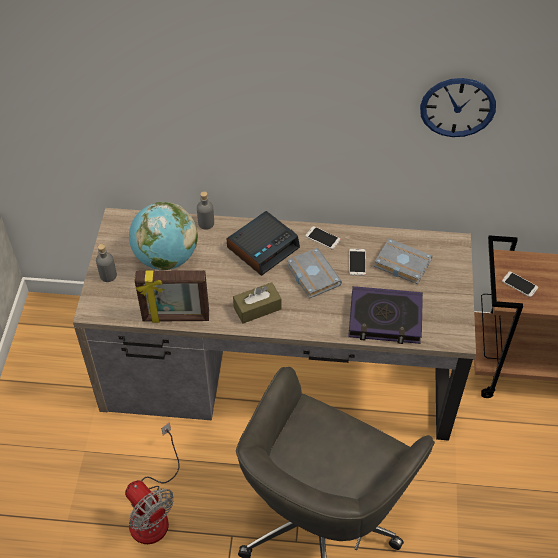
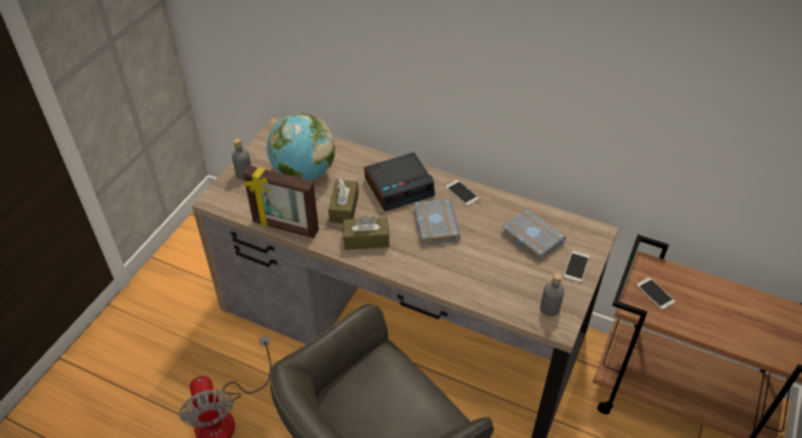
camera: 20 degrees right, 5 degrees down
(206, 223) = (356, 152): grey bottle -> grey bottle (549, 308)
(222, 283) = (344, 208): none -> brown tissue box
(357, 262) = (486, 224): phone -> phone (576, 267)
(385, 319) = (489, 285): book -> none
(457, 107) = (616, 74): wall clock -> none

